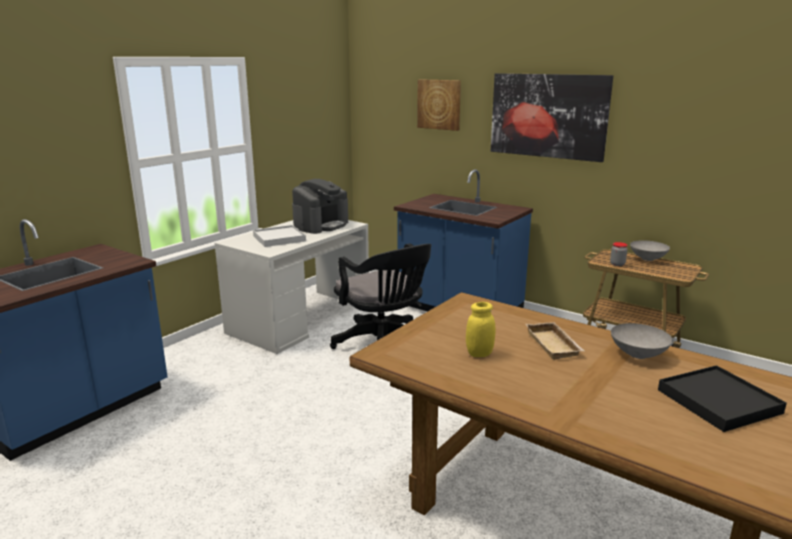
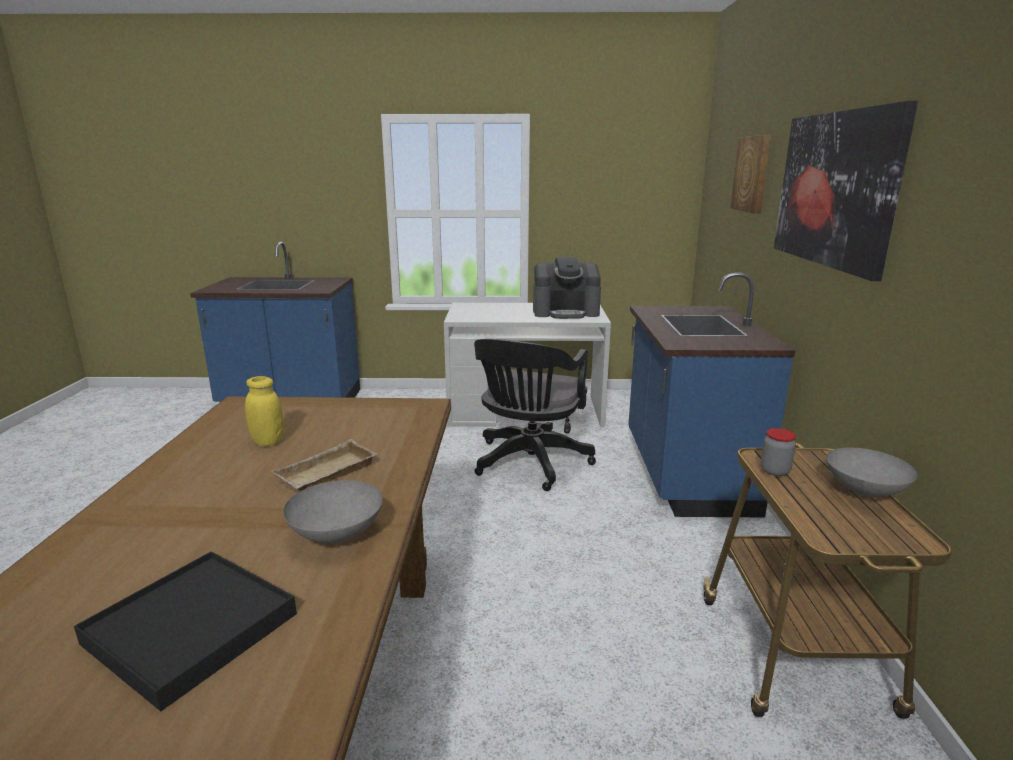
camera: 55 degrees right, 0 degrees up
(279, 238) = (498, 312): white tray -> none

